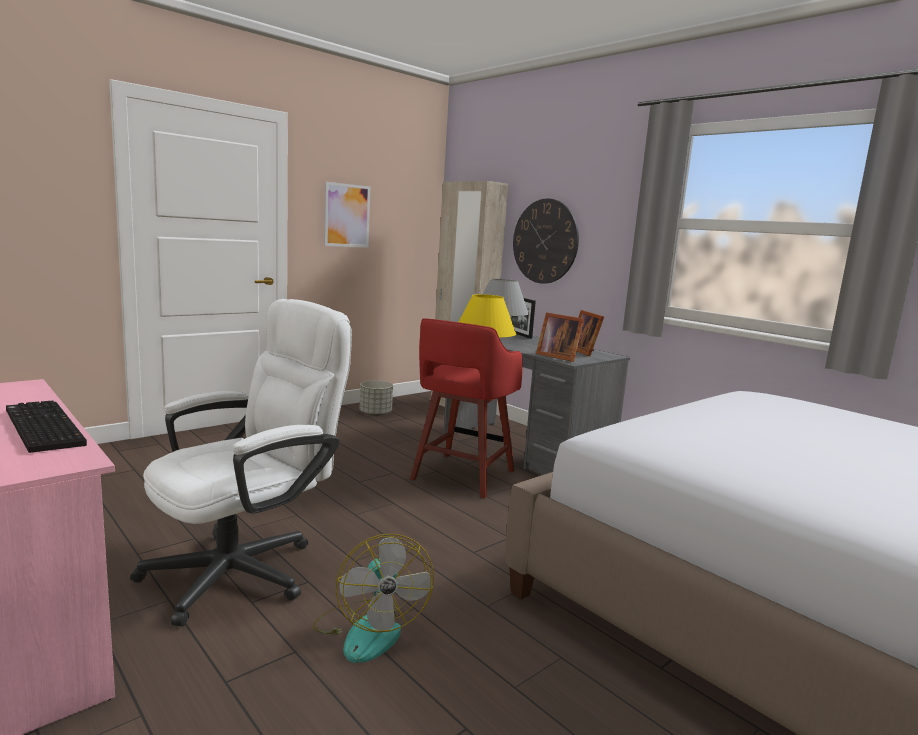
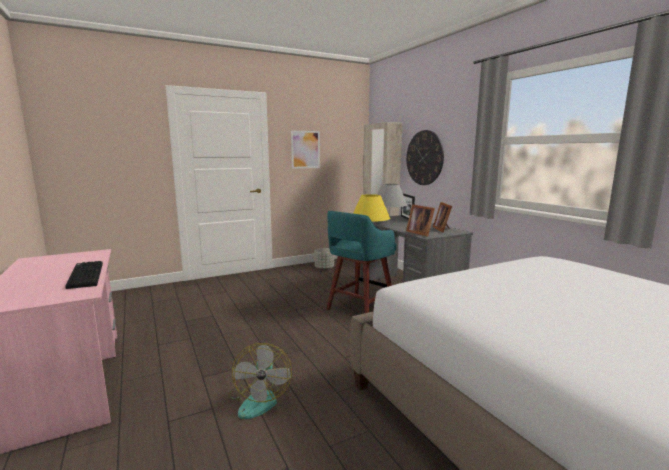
camera: 15 degrees right, 0 degrees up
(247, 568) = (209, 357): white office chair -> none
(461, 476) = (359, 308): red stool -> turquoise stool

